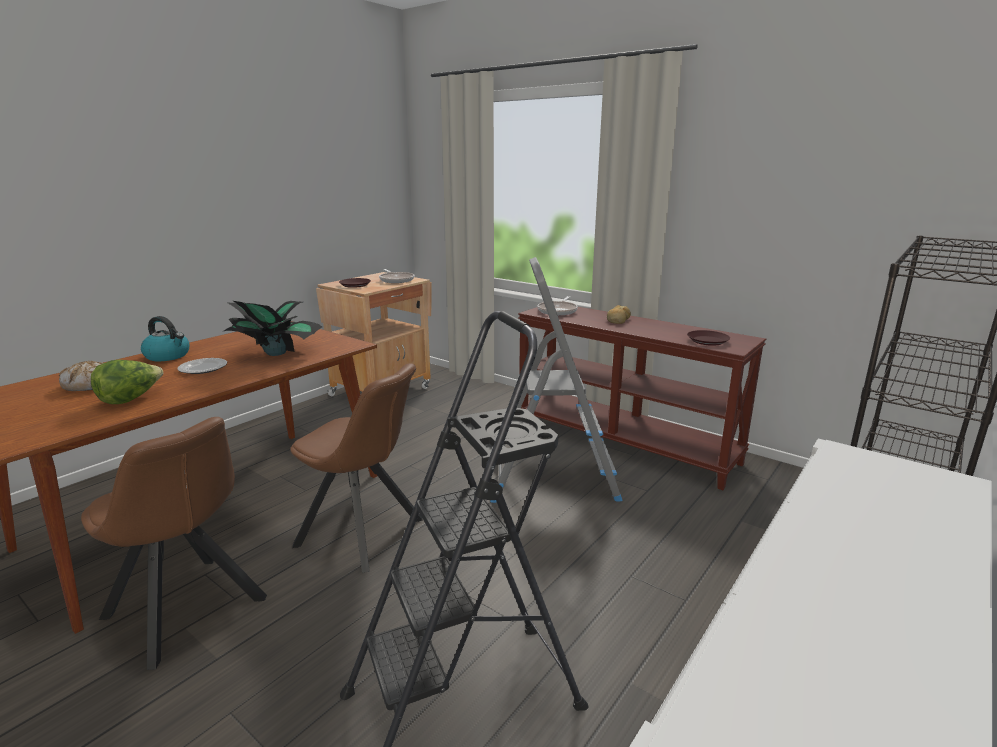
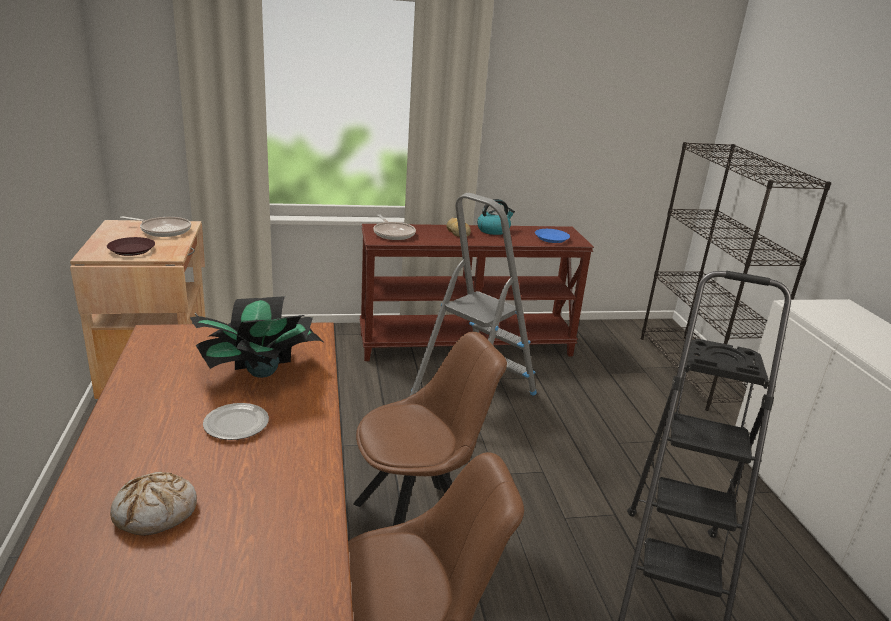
camera: 50 degrees left, 5 degrees up
(130, 399) = (272, 496): lettuce -> none
(168, 356) = (134, 431): kettle -> kettle (493, 230)
(707, 341) = (551, 238): brown plate -> blue plate

